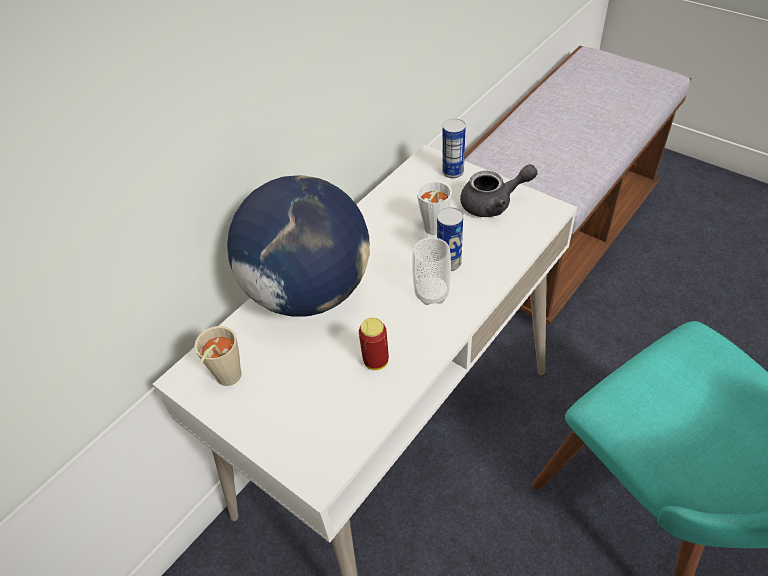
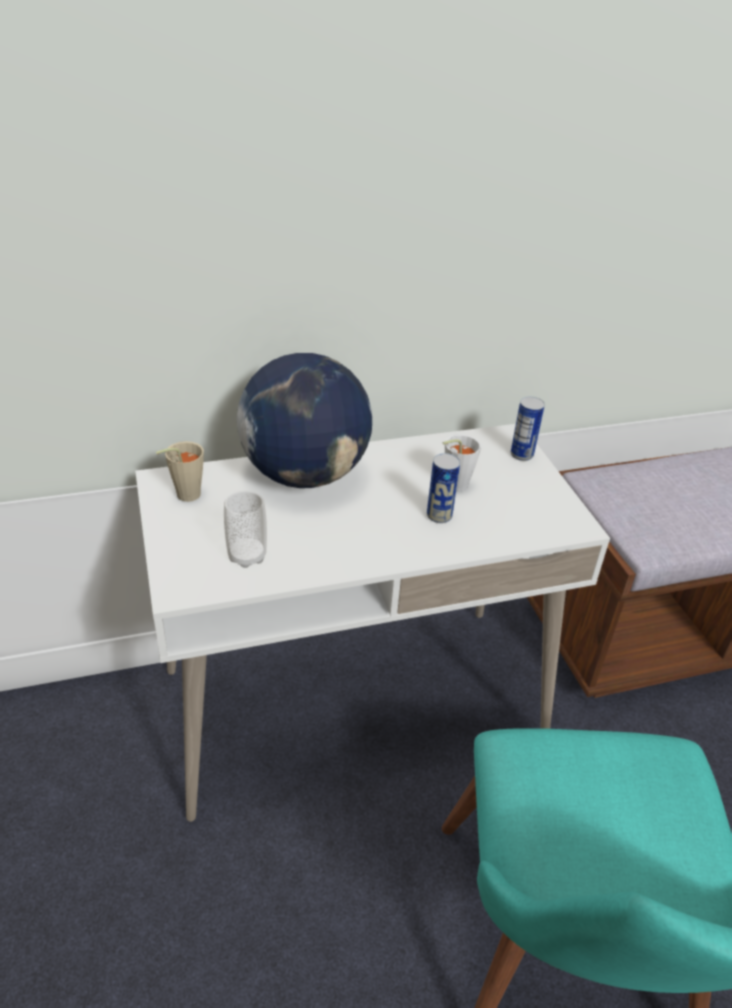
camera: 30 degrees right, 10 degrees down
(376, 361) = (301, 546): can -> none
(431, 293) = (399, 528): cup -> cup (247, 556)
(493, 203) = (531, 495): grey teapot -> none

